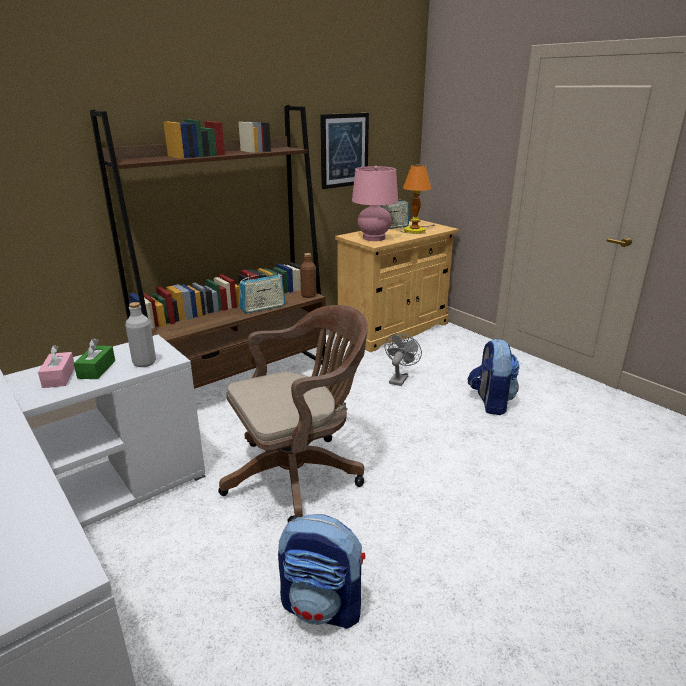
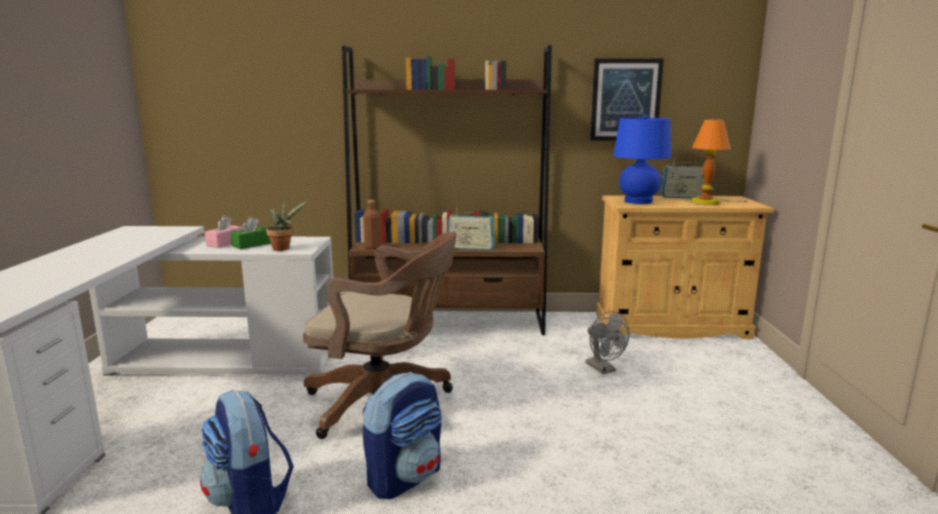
camera: 40 degrees right, 10 degrees down
(144, 363) = (283, 248): grey bottle -> potted plant
(308, 295) = (530, 248): brown bottle -> brown bottle (373, 247)
(374, 238) = (638, 201): pink table lamp -> blue table lamp
(399, 378) = (603, 369): grey fan -> grey fan turned 90 degrees clockwise
(490, 402) = (682, 428): backpack -> backpack (405, 477)

